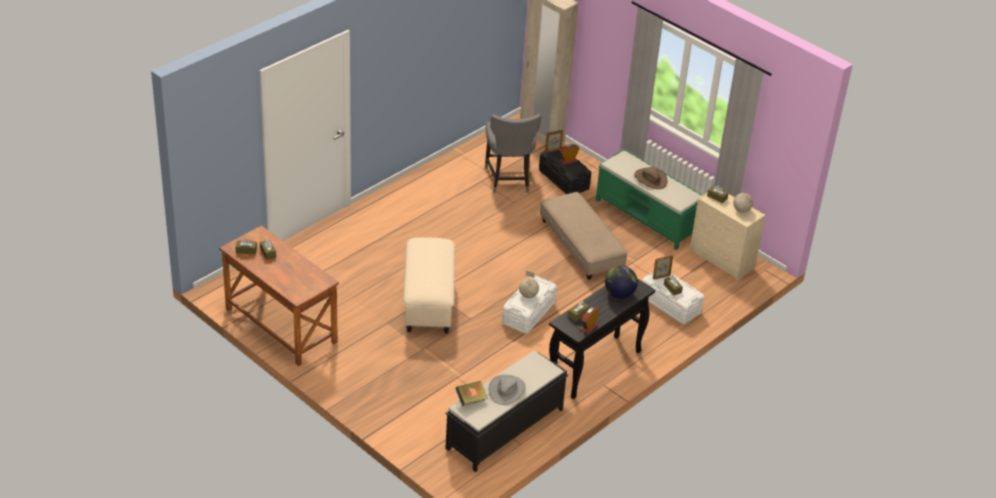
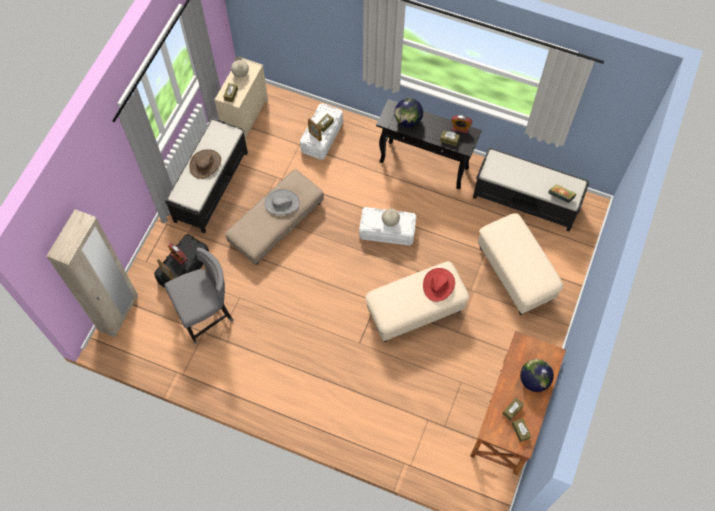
camera: 110 degrees left, 25 degrees up
(284, 275) = (534, 380): none -> globe
(422, 386) = (516, 273): none -> beige ottoman
(429, 280) = (438, 284): none -> red hat
(506, 390) = (535, 178): grey hat -> grey hat (282, 203)
(647, 217) = (211, 186): green bench -> black bench

